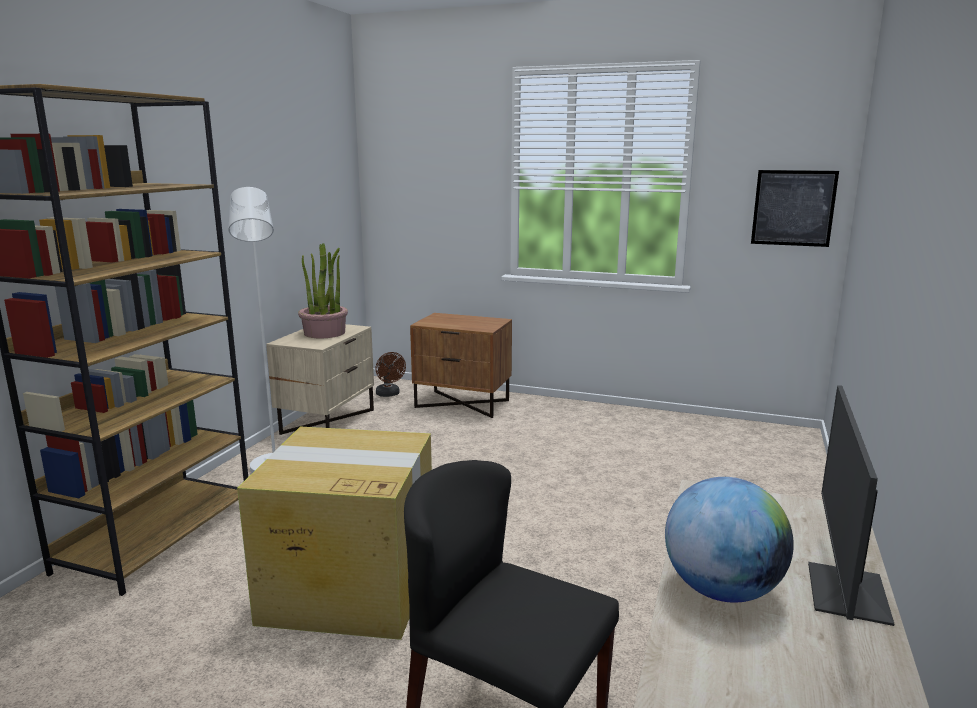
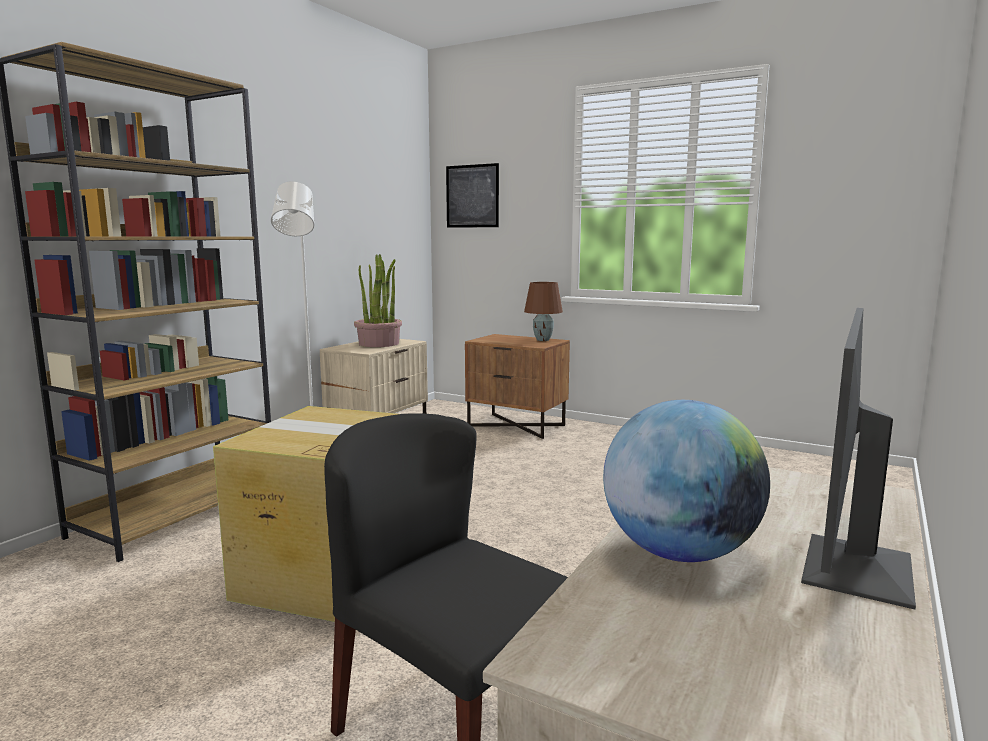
camera: 10 degrees right, 5 degrees down
(389, 394) = (447, 414): brown fan -> none
(485, 320) = (542, 340): none -> brown table lamp
(793, 208) = (875, 217): picture -> picture (472, 196)

